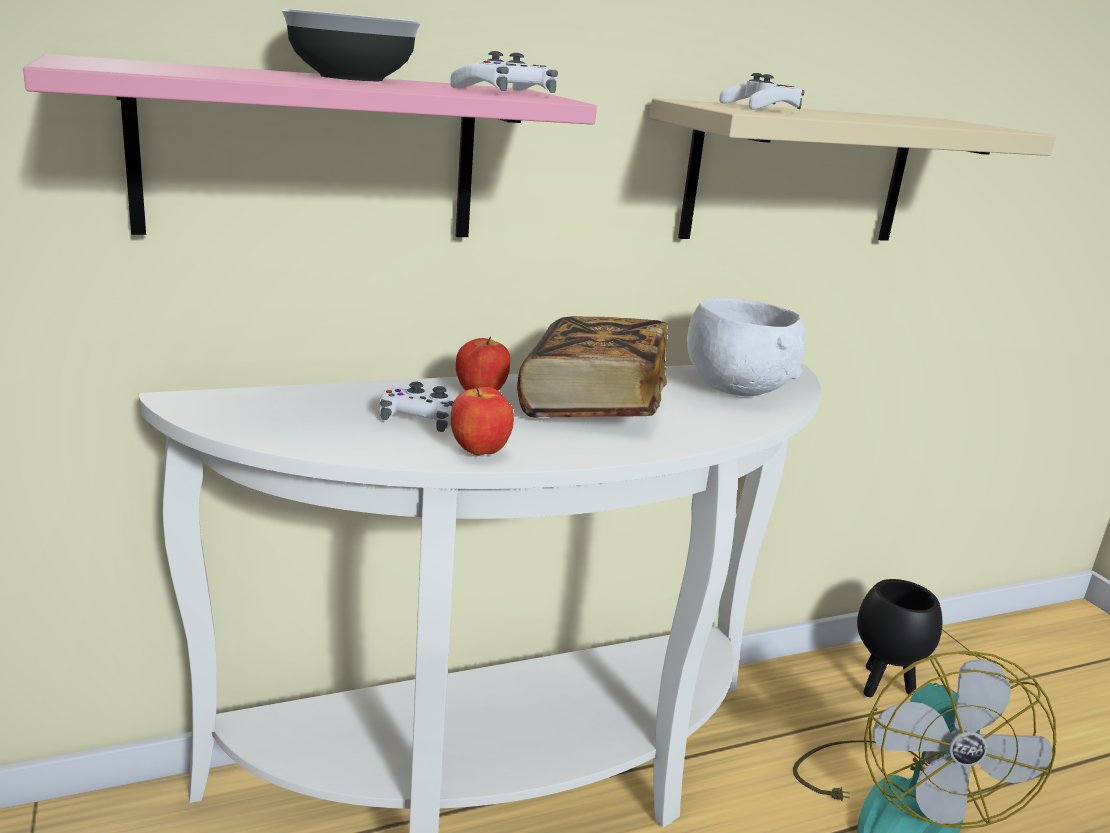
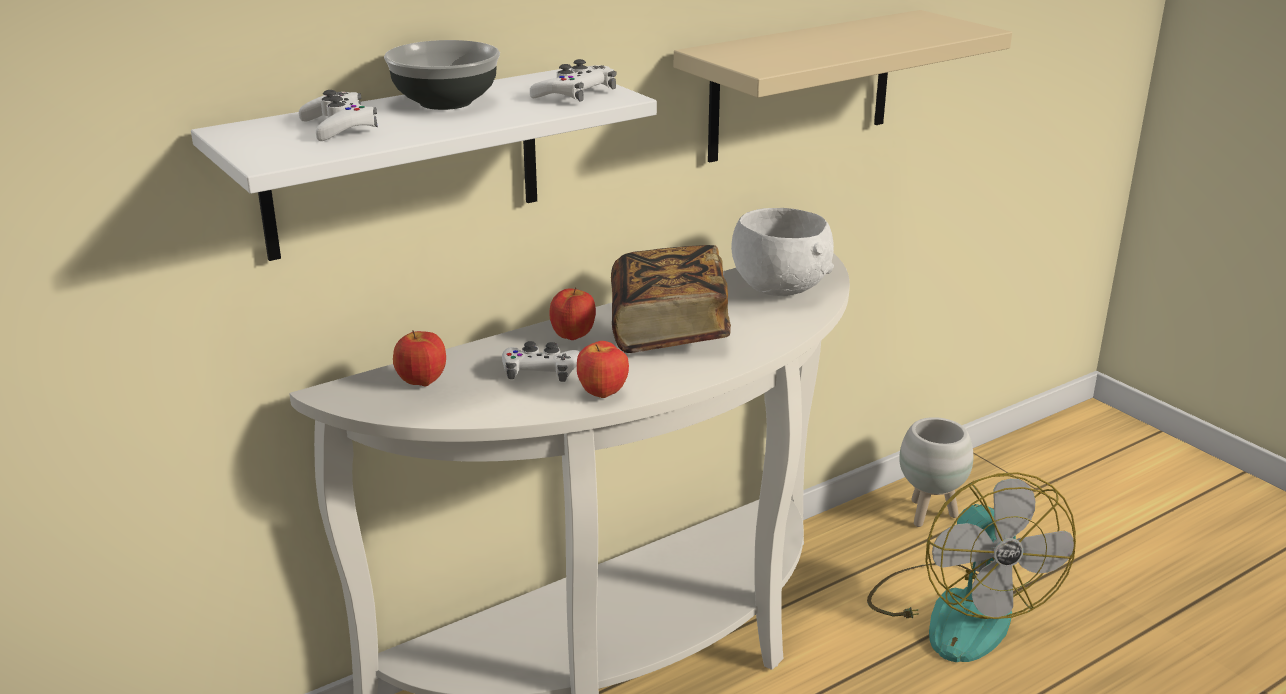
camera: 10 degrees left, 5 degrees up
(285, 407) = (421, 383): none -> apple
(309, 156) = (403, 163): pink shelf -> white shelf
(760, 108) = (769, 50): white game controller -> white game controller (339, 126)
(881, 685) = (928, 514): black planter -> white planter

